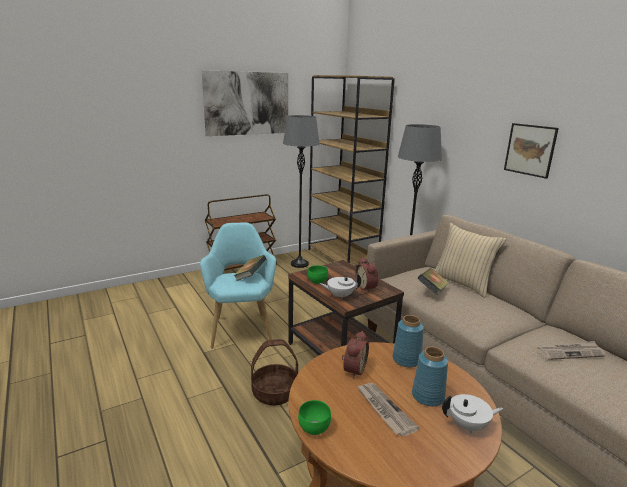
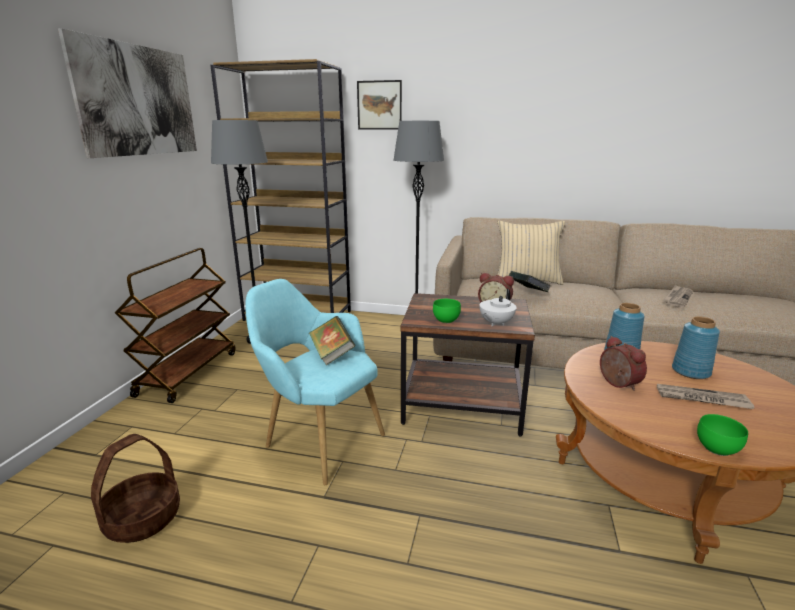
camera: 45 degrees left, 0 degrees up
(275, 392) = (477, 480): basket -> basket (143, 518)
(468, 425) = (746, 375): white teapot -> none
(530, 150) = (541, 134): picture -> picture (379, 105)

